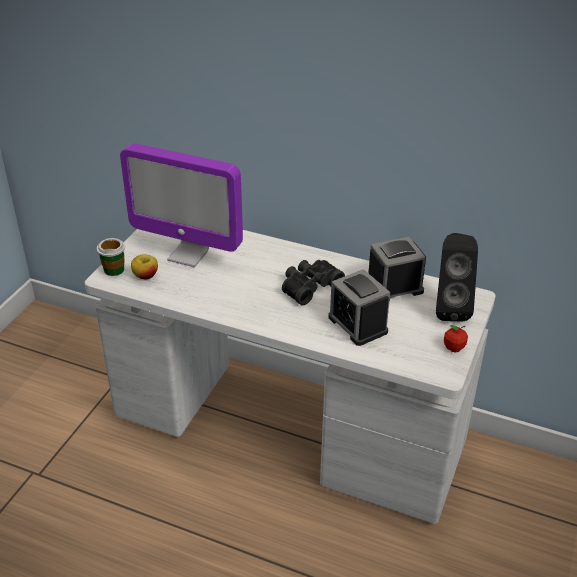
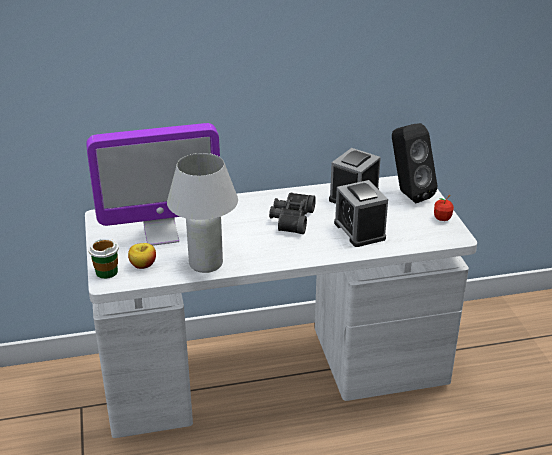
camera: 35 degrees left, 5 degrees down
(193, 296) = (206, 264): none -> white table lamp
(357, 324) = (359, 230): alarm clock -> alarm clock turned 45 degrees clockwise

